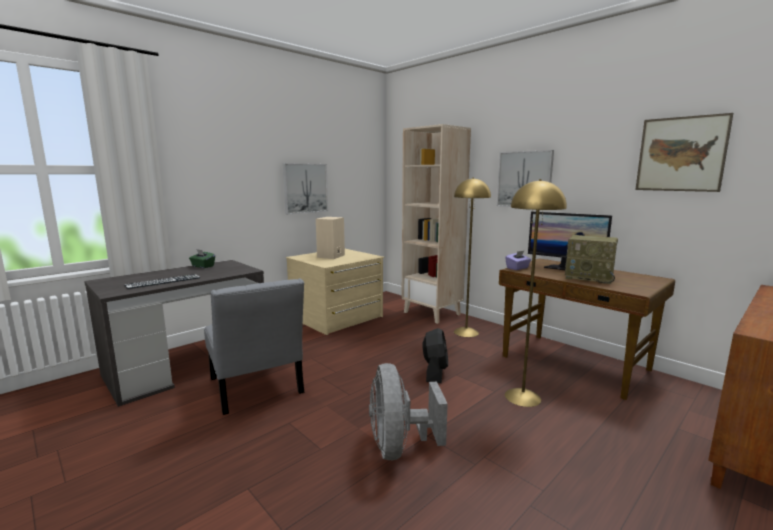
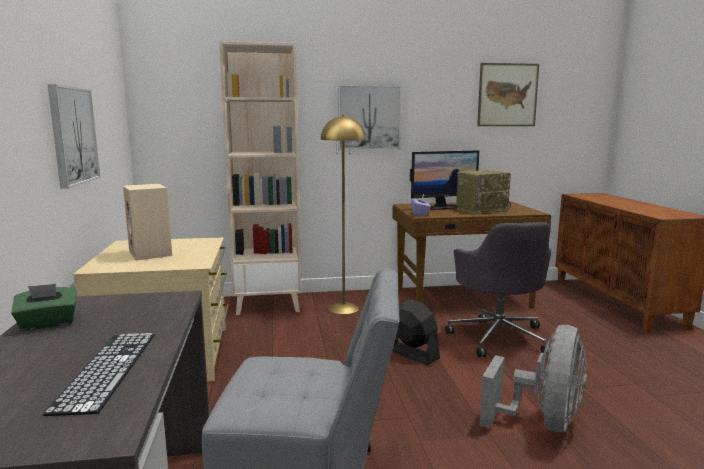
camera: 55 degrees left, 0 degrees up
(399, 446) = (542, 422): grey fan -> grey fan turned 90 degrees counterclockwise
(522, 397) = (498, 337): yellow floor lamp -> grey office chair

